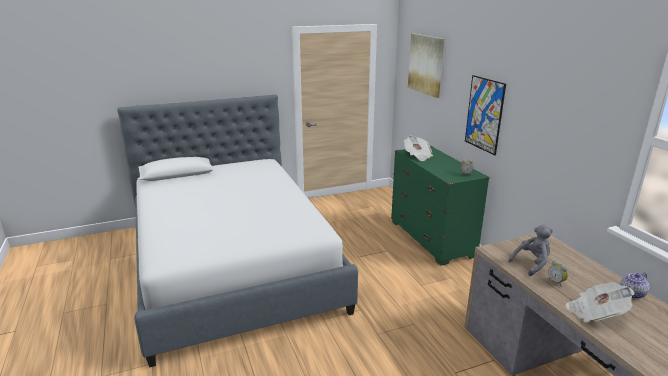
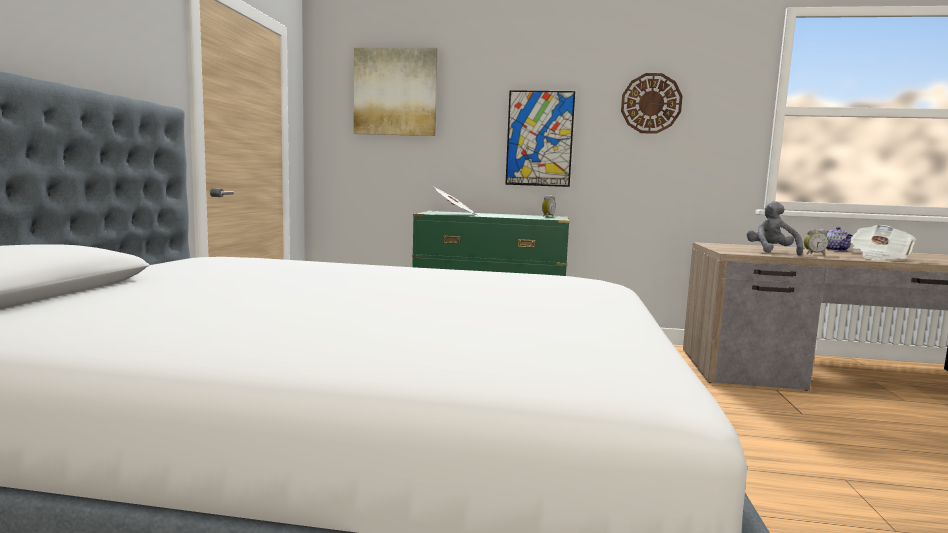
camera: 60 degrees left, 15 degrees down
(550, 105) = (651, 103): none -> wall clock

